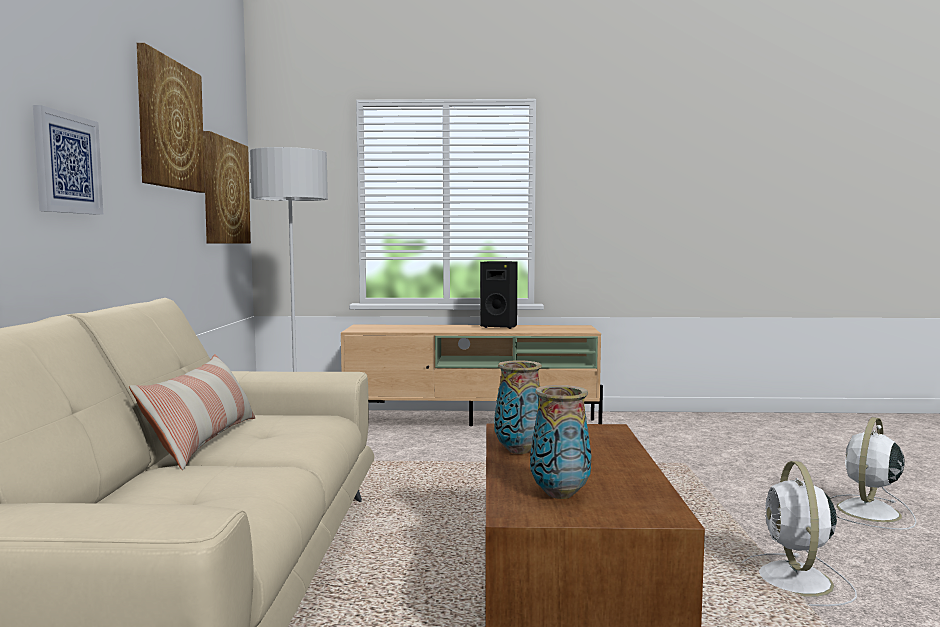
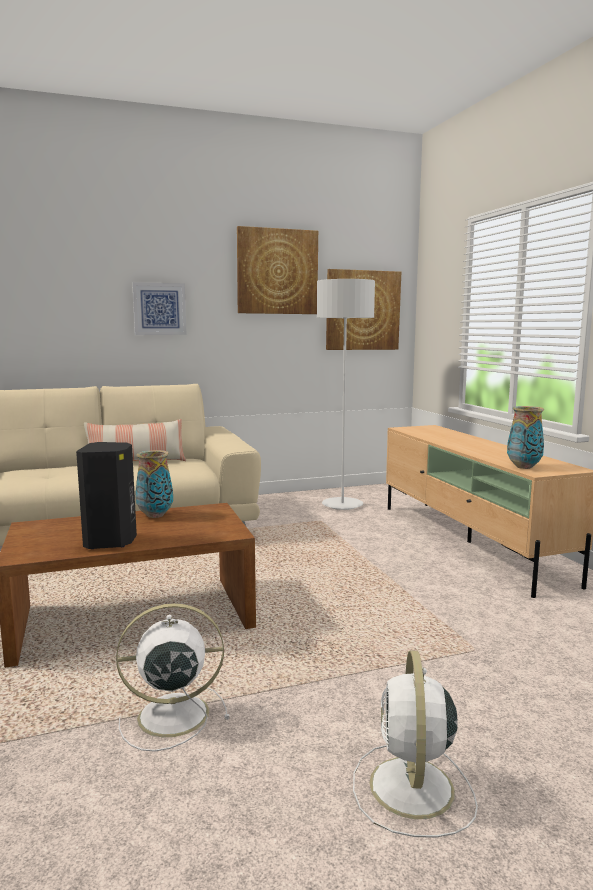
camera: 70 degrees right, 5 degrees up
(500, 327) = (502, 450): black speaker -> black speaker (111, 541)
(560, 494) = (61, 531): vase -> vase (523, 467)
(868, 512) = (412, 790): white fan -> white fan turned 105 degrees counterclockwise

